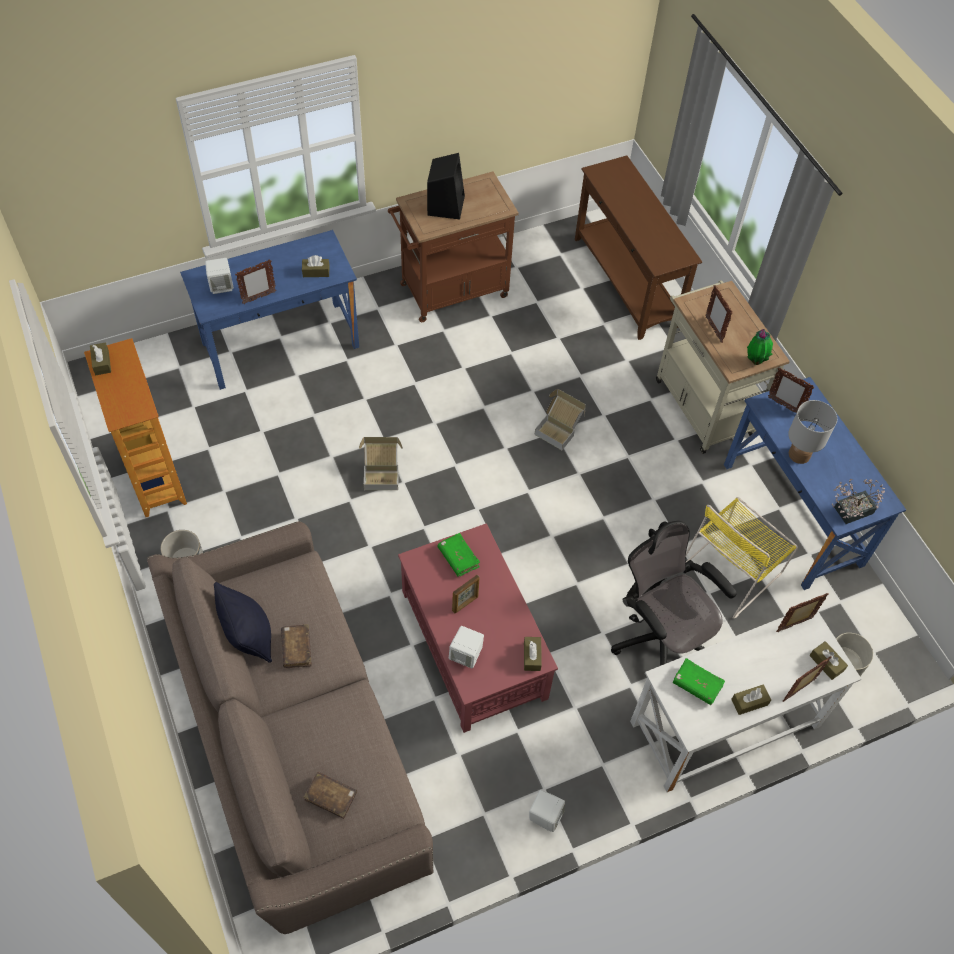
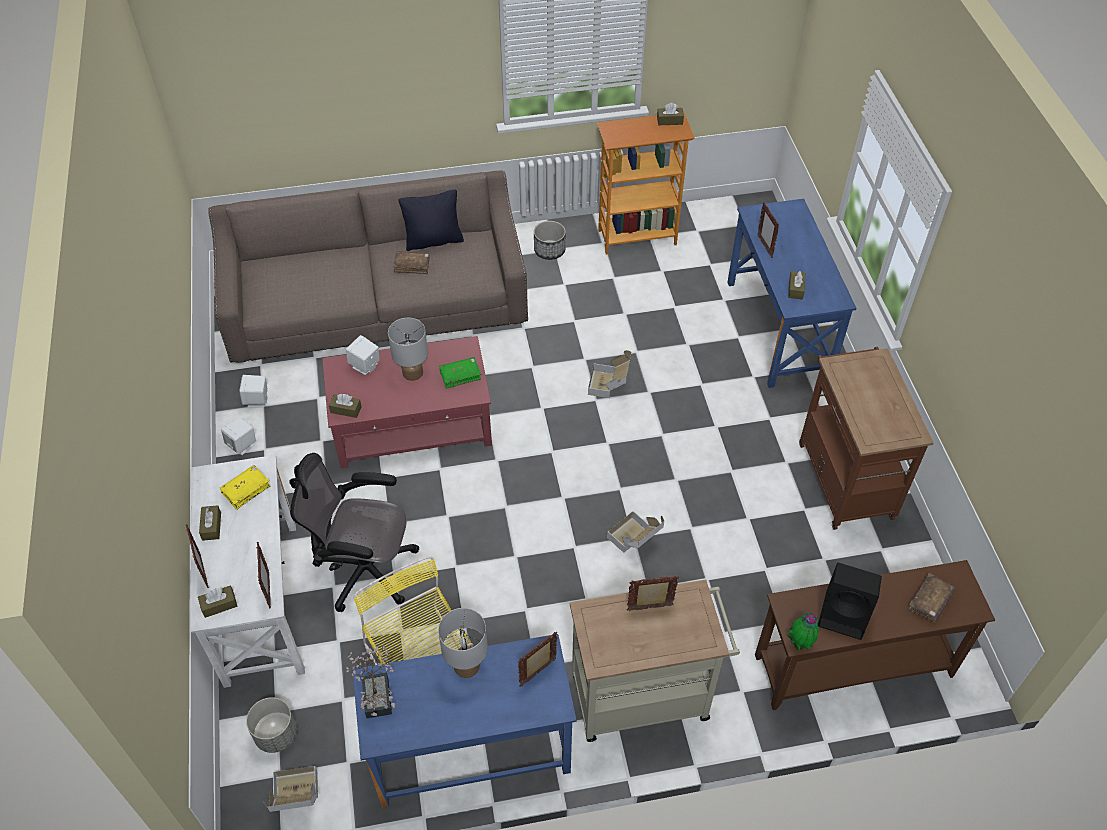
camera: 105 degrees right, 5 degrees down
(221, 286) = (782, 223): white speaker -> white speaker (257, 400)
(331, 797) = (285, 272): brown book -> brown book (930, 601)
(445, 204) = (875, 389): black speaker -> black speaker (845, 615)
(465, 603) = (413, 373): picture frame -> grey table lamp
(659, 639) = (365, 571): office chair -> office chair turned 150 degrees counterclockwise
(696, 684) = (246, 490): green book -> yellow book
(755, 361) = (594, 639): potted plant -> potted plant (800, 643)
(885, 632) = (296, 798): none -> cardboard box

